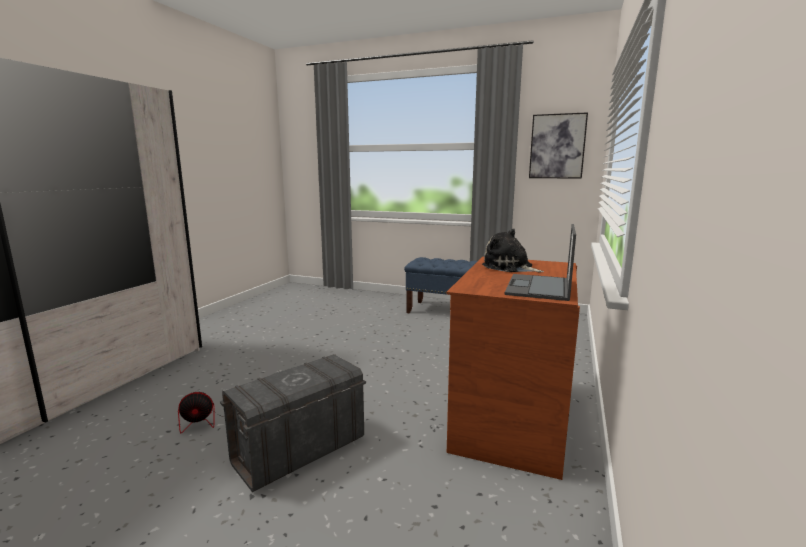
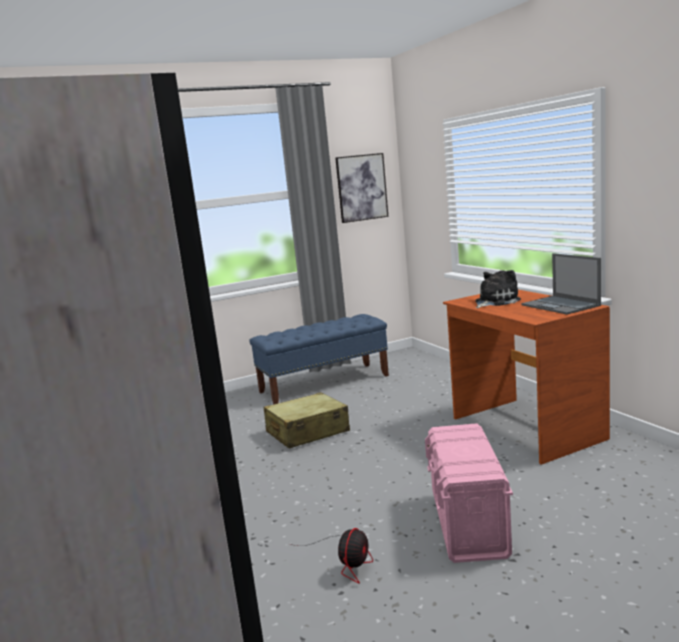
camera: 45 degrees left, 0 degrees up
(299, 450) = (468, 523): grey storage box -> pink storage box
(381, 336) = (307, 432): none -> beige suitcase
(509, 267) = (495, 301): plush toy -> plush toy turned 150 degrees clockwise

